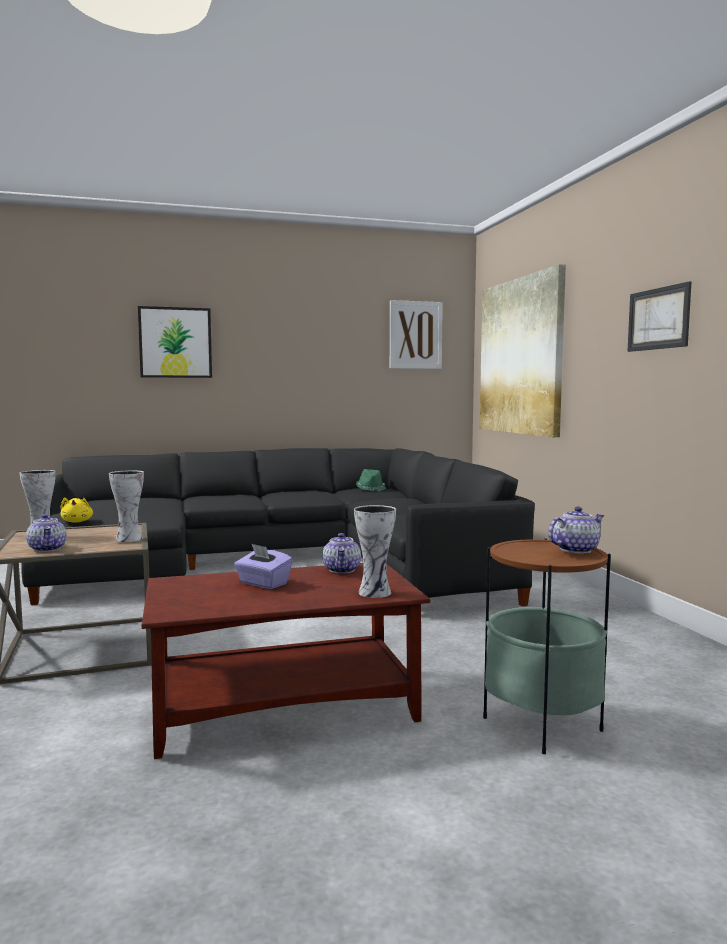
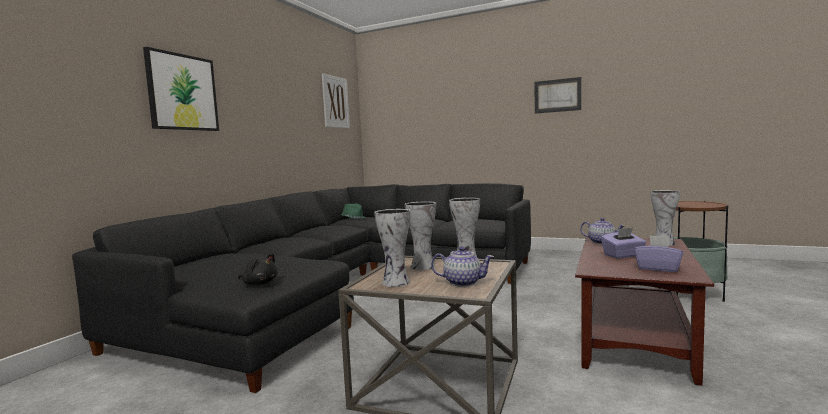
camera: 50 degrees left, 0 degrees up
(77, 521) = (259, 283): yellow plush toy -> black plush toy
(105, 533) = (422, 266): none -> vase
(201, 600) = (658, 268): none -> purple tissue box
(520, 356) = (423, 118): picture -> none
(575, 549) = (694, 201): teapot -> none

